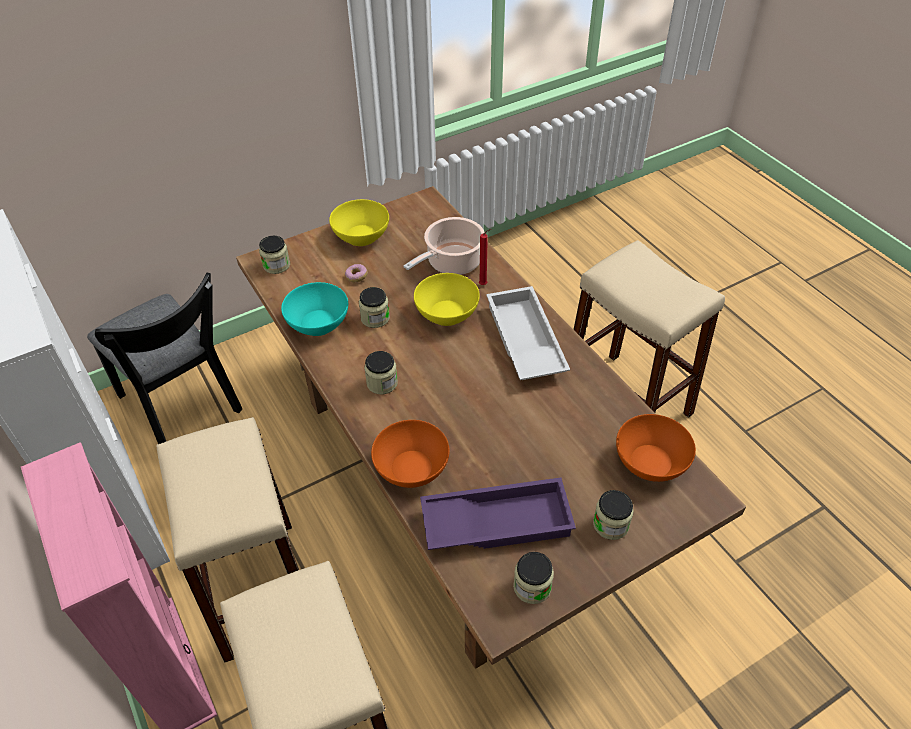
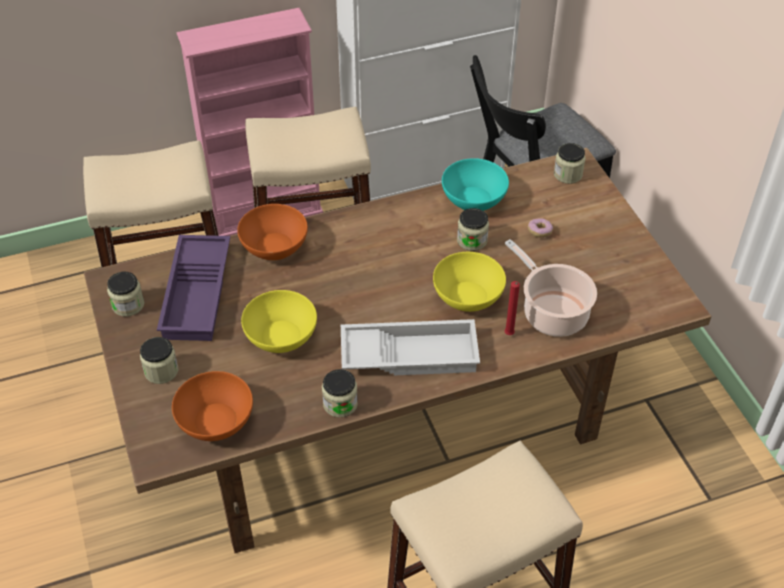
camera: 100 degrees right, 0 degrees up
(361, 235) = (612, 241): yellow bowl -> yellow bowl (281, 336)
(382, 383) = (380, 237): jar -> jar (340, 404)

